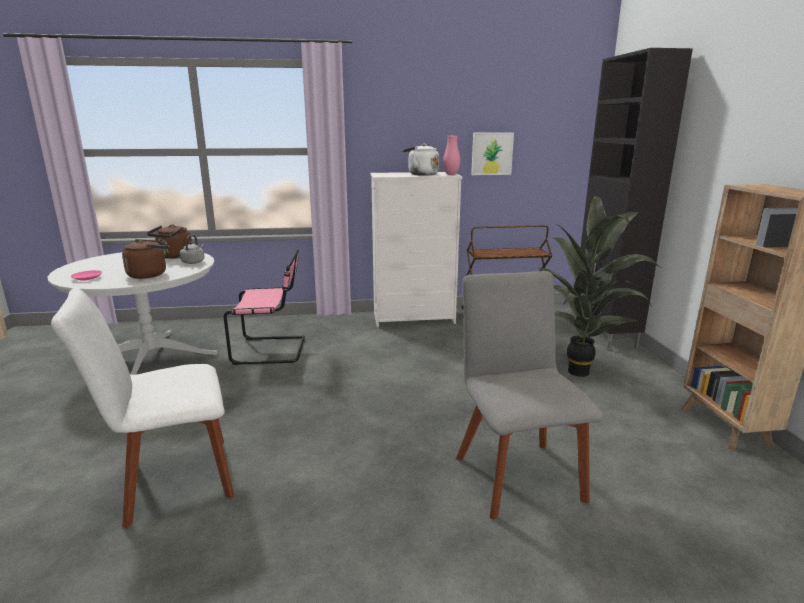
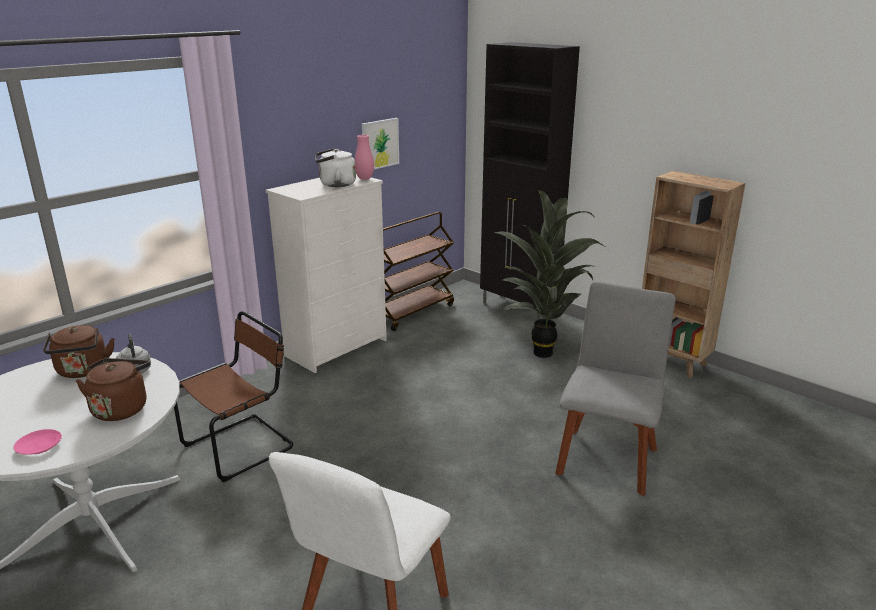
camera: 40 degrees left, 5 degrees up
(273, 350) = (242, 445): pink chair -> brown chair
(516, 474) = (607, 457): grey chair -> grey chair turned 75 degrees clockwise

